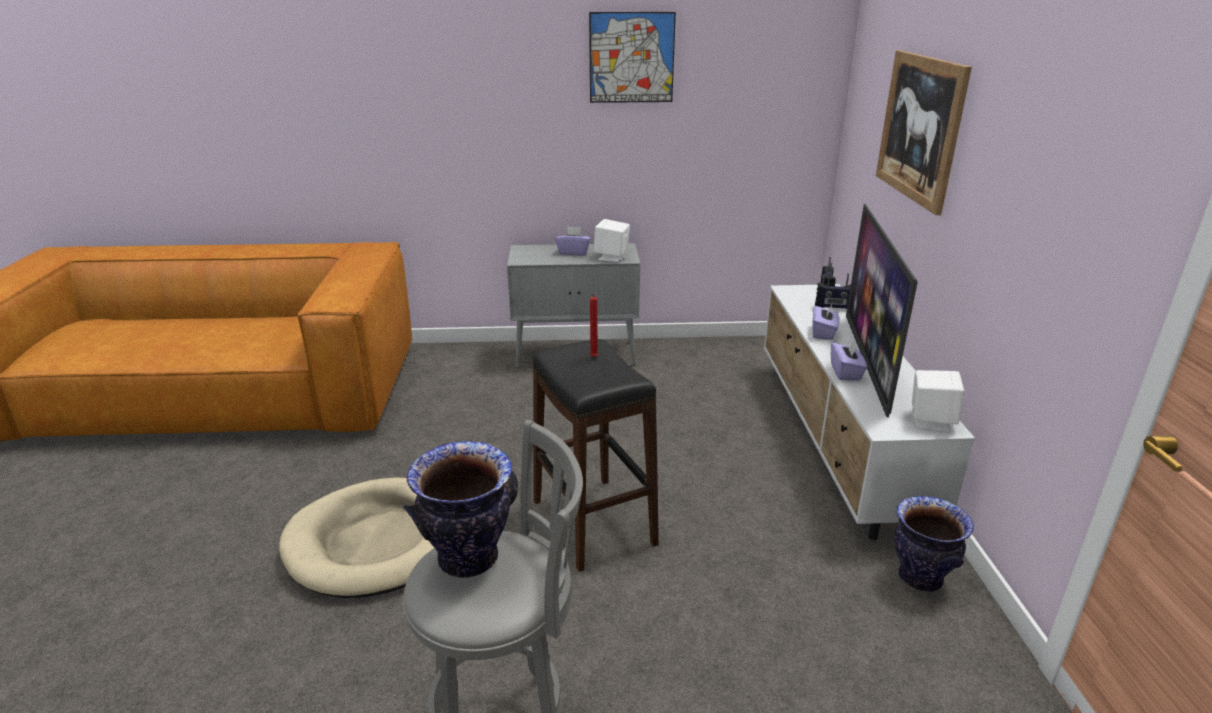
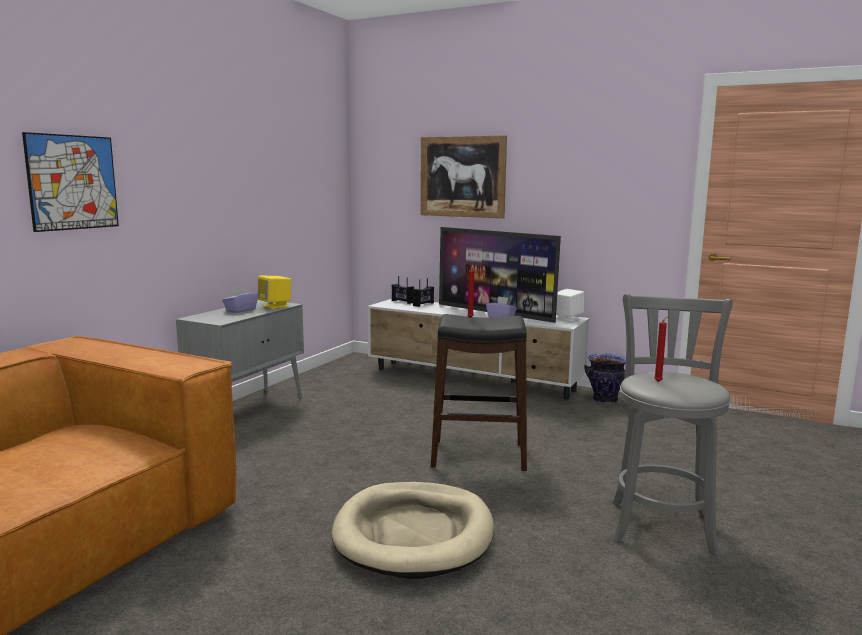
camera: 60 degrees left, 15 degrees down
(469, 559) = (659, 382): vase -> red candle
(611, 257) = (275, 306): white speaker -> yellow speaker
(631, 58) = (246, 143): picture -> picture (73, 182)
(823, 333) = (449, 311): purple tissue box -> none

